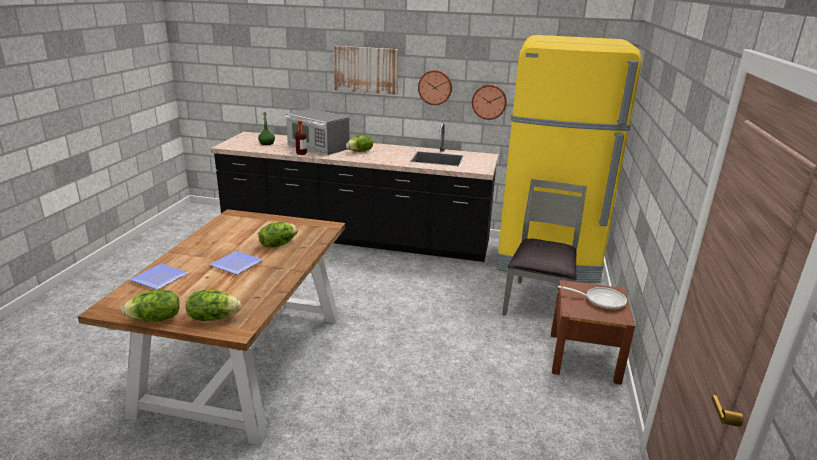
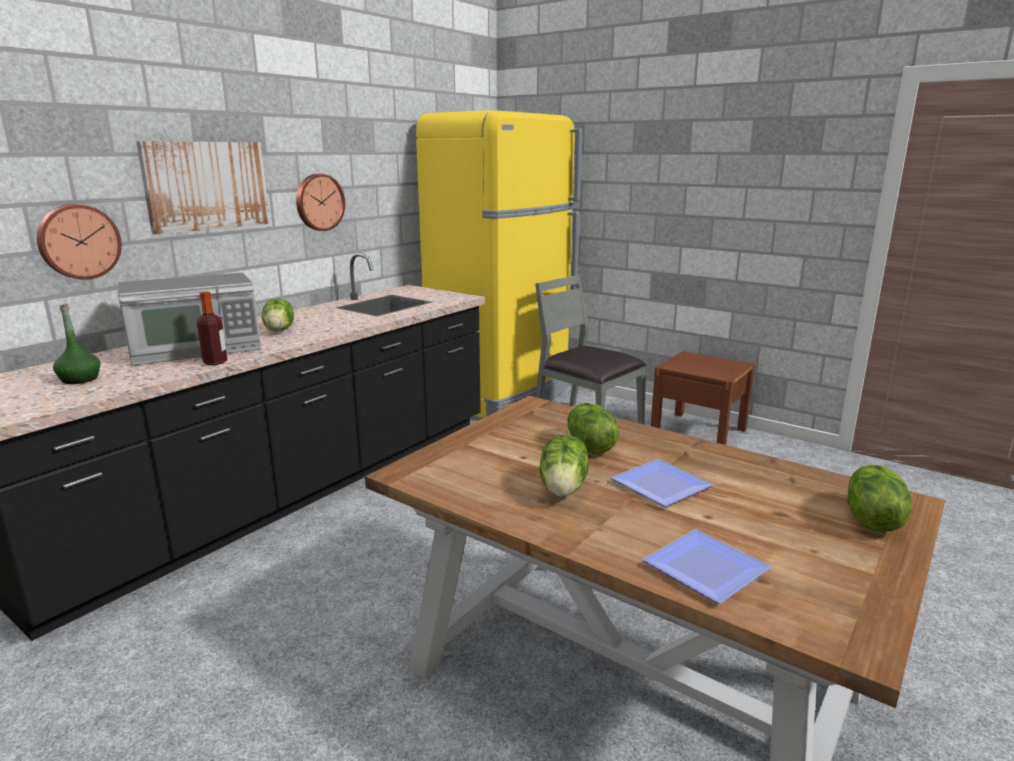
camera: 65 degrees left, 5 degrees down
(155, 319) = (891, 577): lettuce -> lettuce (564, 488)
(489, 101) = (385, 213): wall clock -> wall clock (78, 241)
(601, 300) = (706, 363): frying pan -> none

